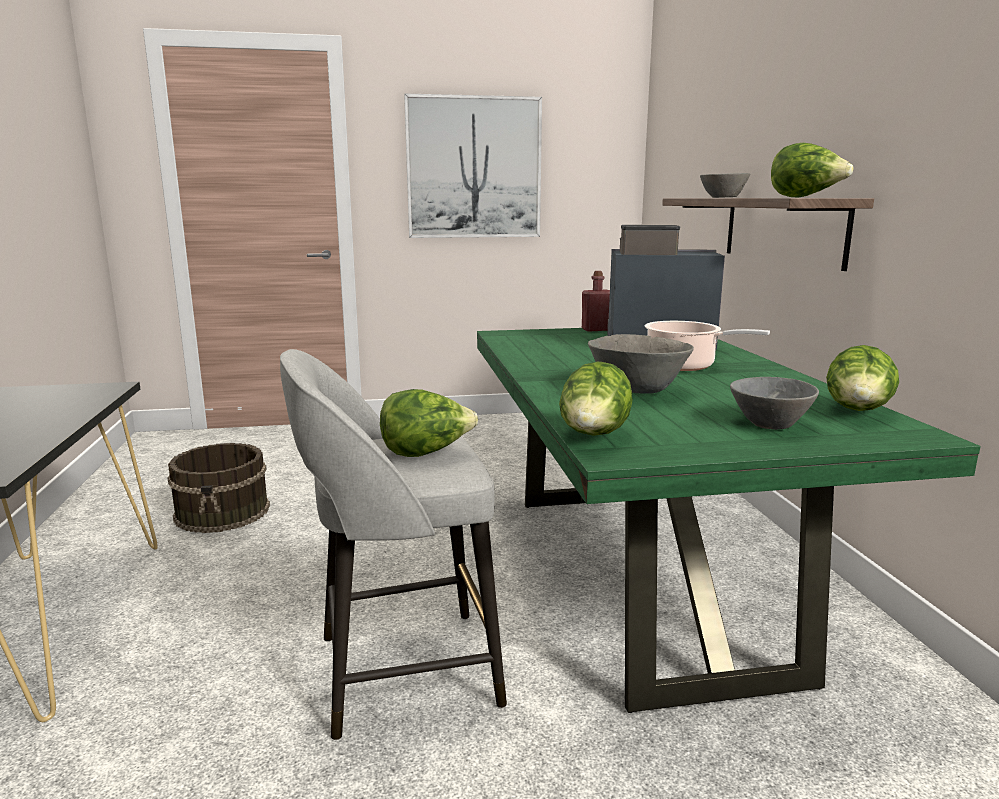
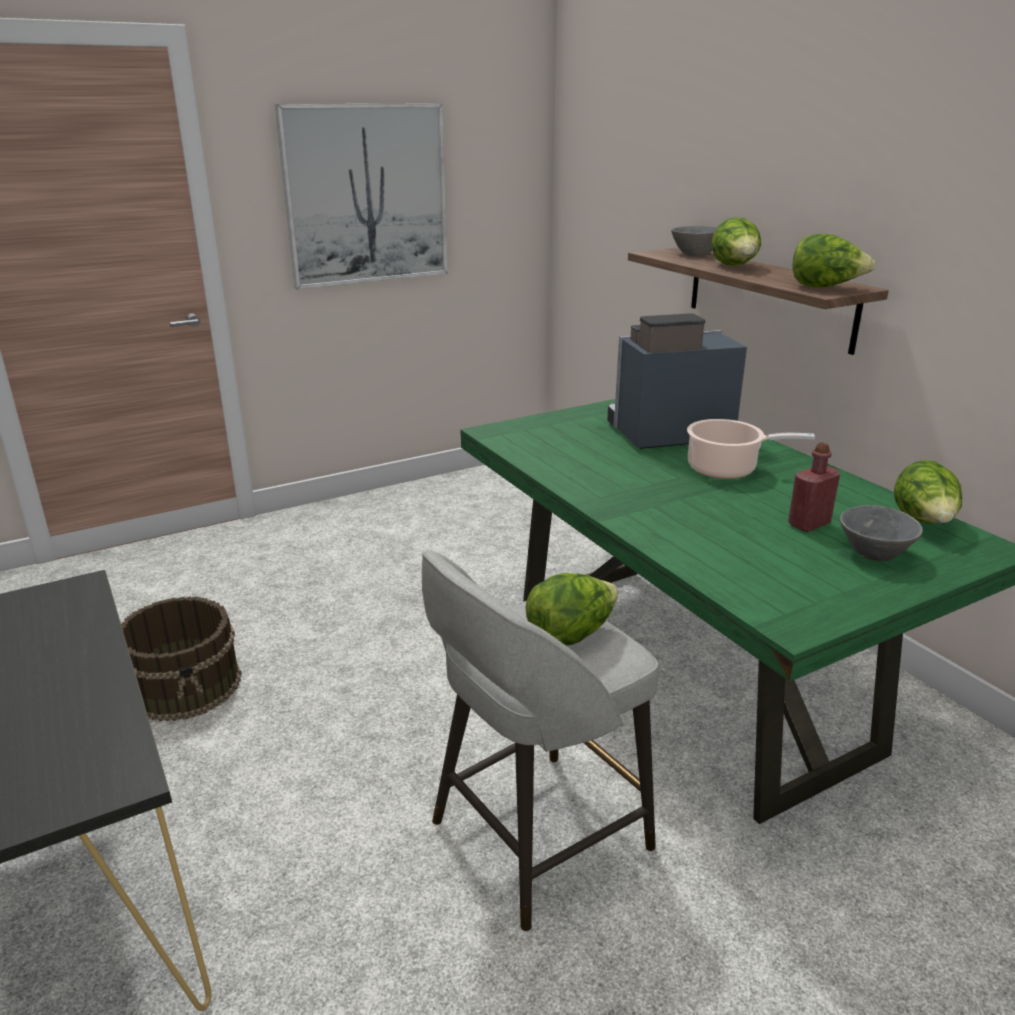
camera: 20 degrees left, 10 degrees up
(594, 437) = (754, 602): lettuce -> lettuce (735, 267)
(596, 329) = (583, 411): red bottle -> red bottle (809, 524)
(637, 391) = (722, 519): grey bowl -> none

